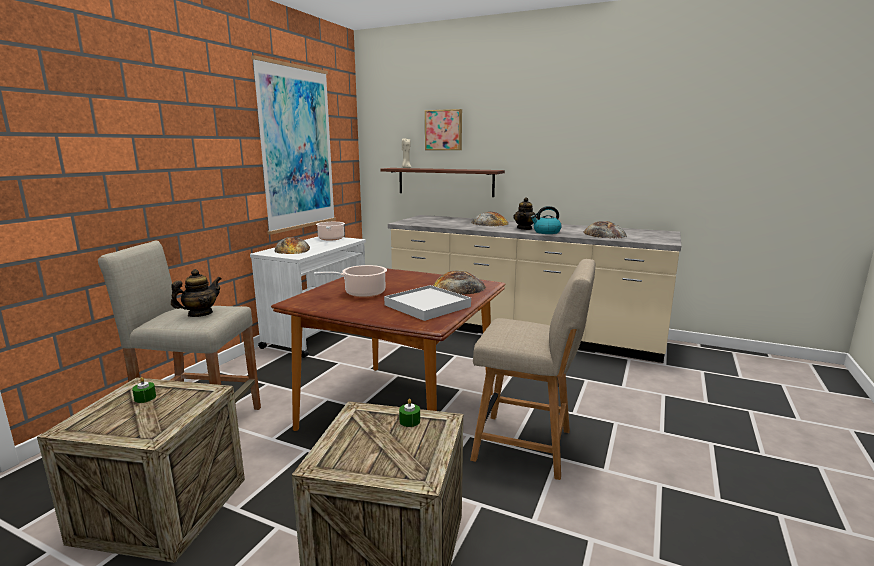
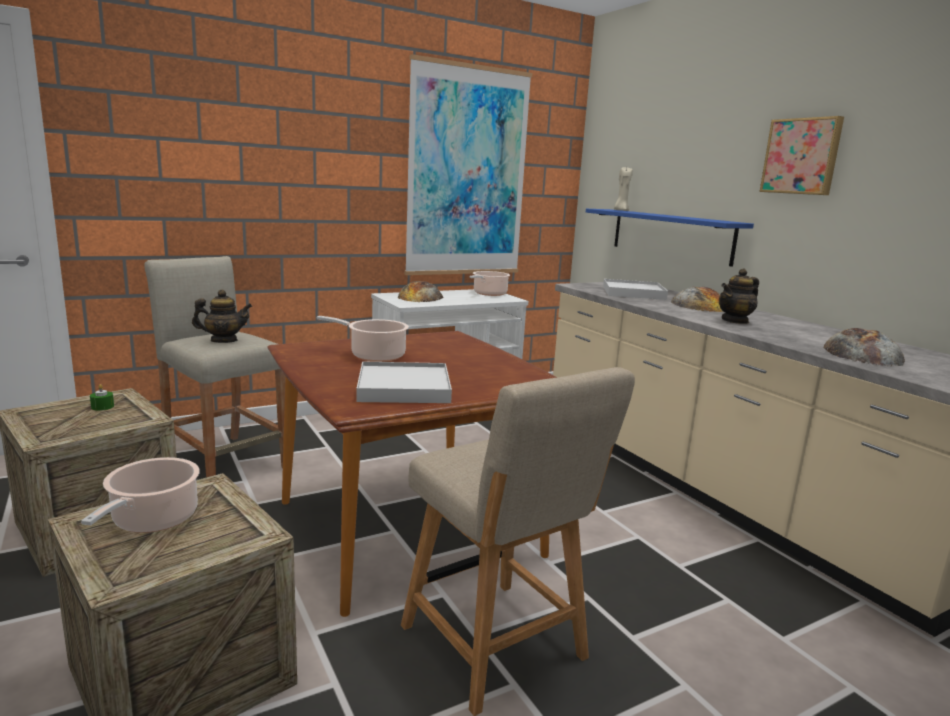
camera: 35 degrees right, 0 degrees up
(366, 442) = (152, 520): none -> cooking pot
(409, 421) = (228, 518): green candle -> none
(442, 222) = (633, 293): none -> white tray
(444, 130) = (679, 156): picture -> picture (802, 156)
(445, 182) = (670, 235): brown shelf -> blue shelf
(458, 288) = (495, 378): bread -> none
(546, 232) = (756, 331): kettle -> none

